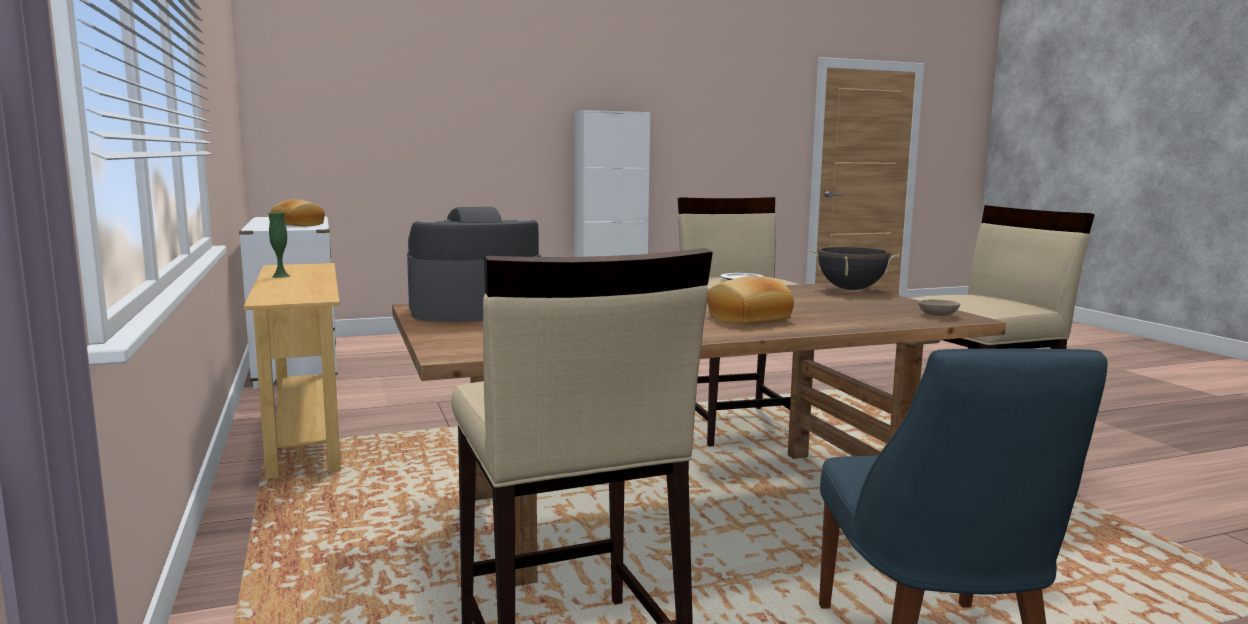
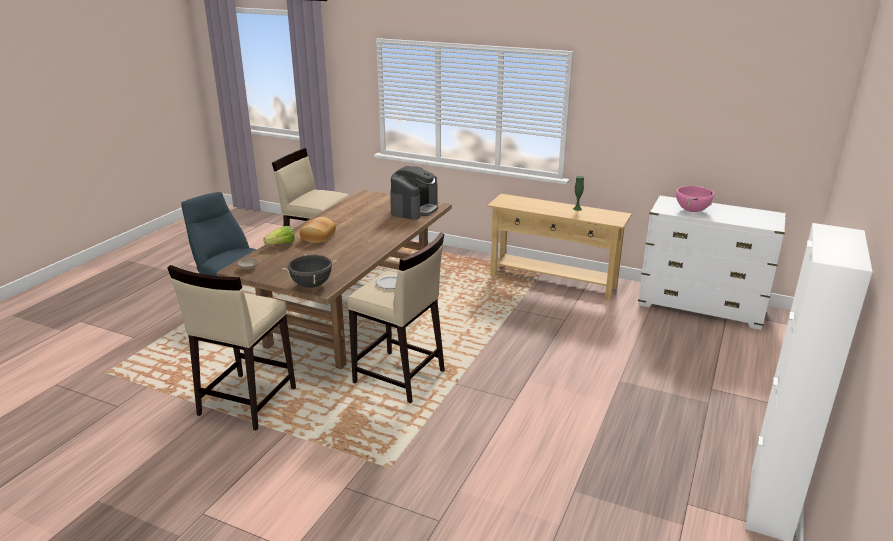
camera: 135 degrees right, 15 degrees up
(297, 225) = (692, 210): bread -> pink cooking pot
(838, 324) = (281, 244): none -> lettuce

